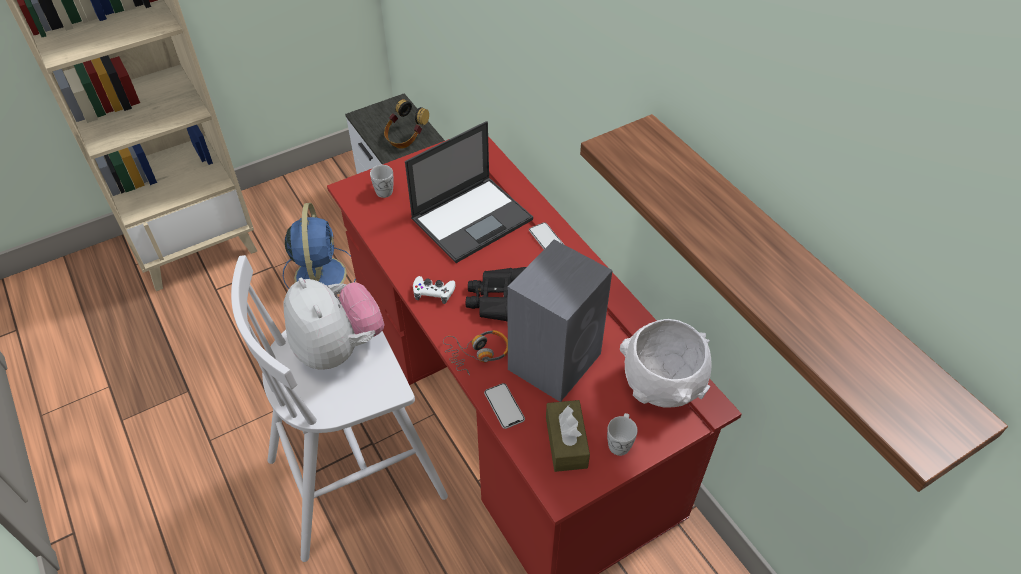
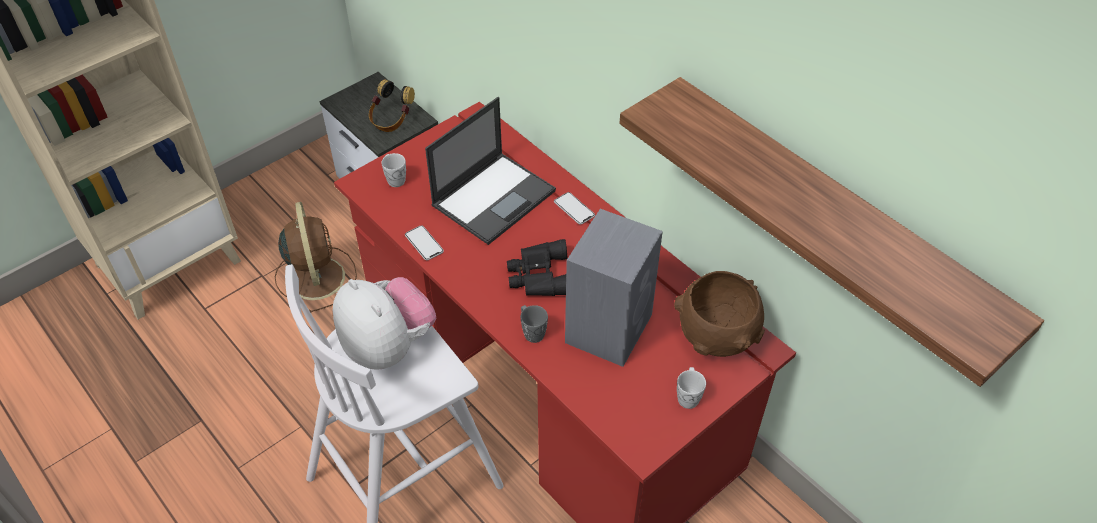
camera: 10 degrees left, 0 degrees up
(320, 274) = (316, 276): blue fan -> brown fan
(433, 292) = (473, 277): white game controller -> none
(478, 353) = (532, 331): headphones -> grey mug
(504, 406) = (569, 378): phone -> phone (424, 243)
(566, 442) = (637, 404): brown tissue box -> none
(660, 386) = (715, 337): white bowl -> brown bowl

